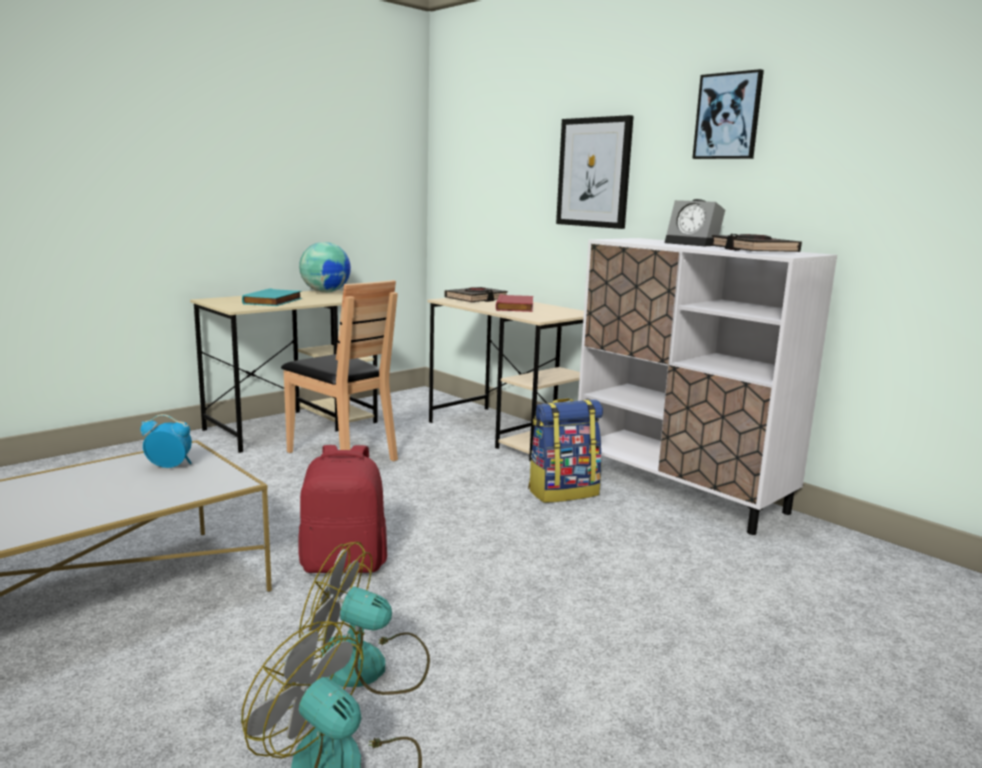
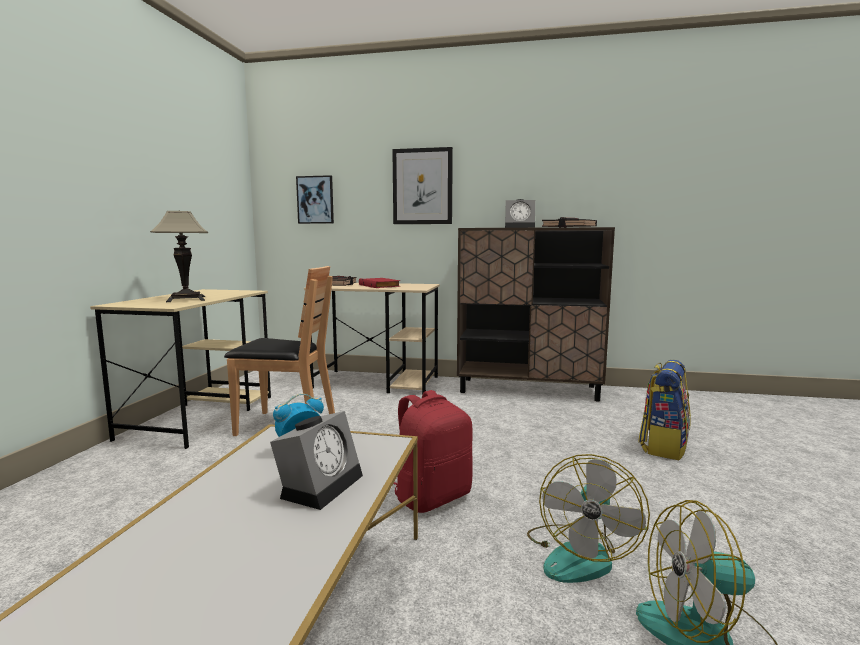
camera: 35 degrees left, 5 degrees down
(123, 496) = (321, 484): none -> alarm clock
(274, 301) = (186, 299): turquoise book -> table lamp
(325, 292) = (205, 291): globe -> none
(369, 667) = (579, 554): fan -> fan turned 45 degrees counterclockwise
(563, 492) = (475, 407): backpack -> backpack (663, 446)
(680, 490) = (529, 389): white cabinet -> brown cabinet
(728, 116) = (524, 148): picture -> picture (315, 200)

